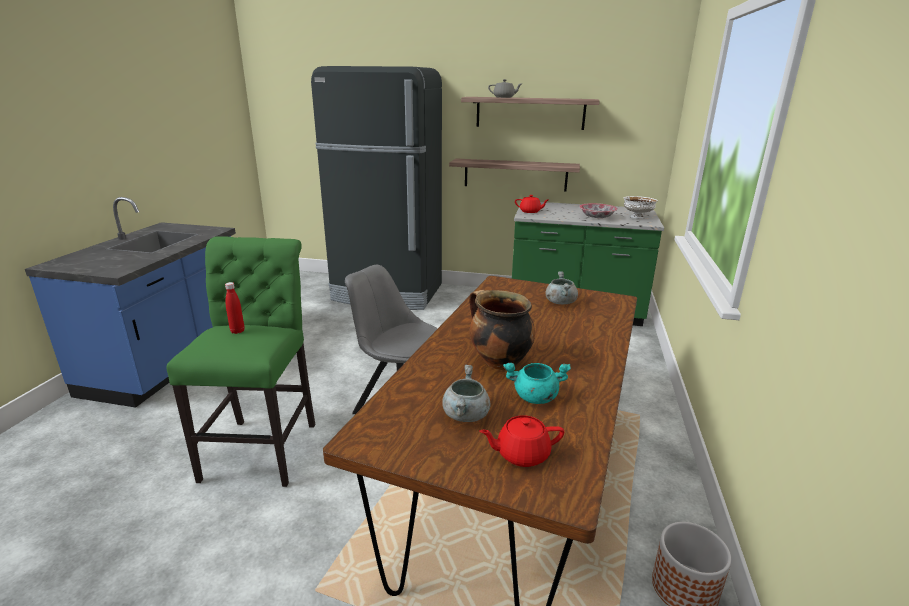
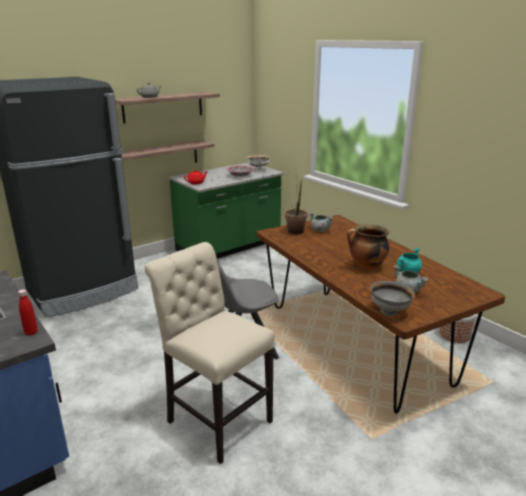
camera: 50 degrees left, 0 degrees up
(237, 331) = (215, 326): red bottle -> red bottle (31, 332)
(264, 447) = (216, 418): green stool -> beige stool
(374, 419) = (389, 311): none -> grey bowl
(521, 454) = (449, 290): red teapot -> none
(532, 290) = (295, 230): none -> potted plant

